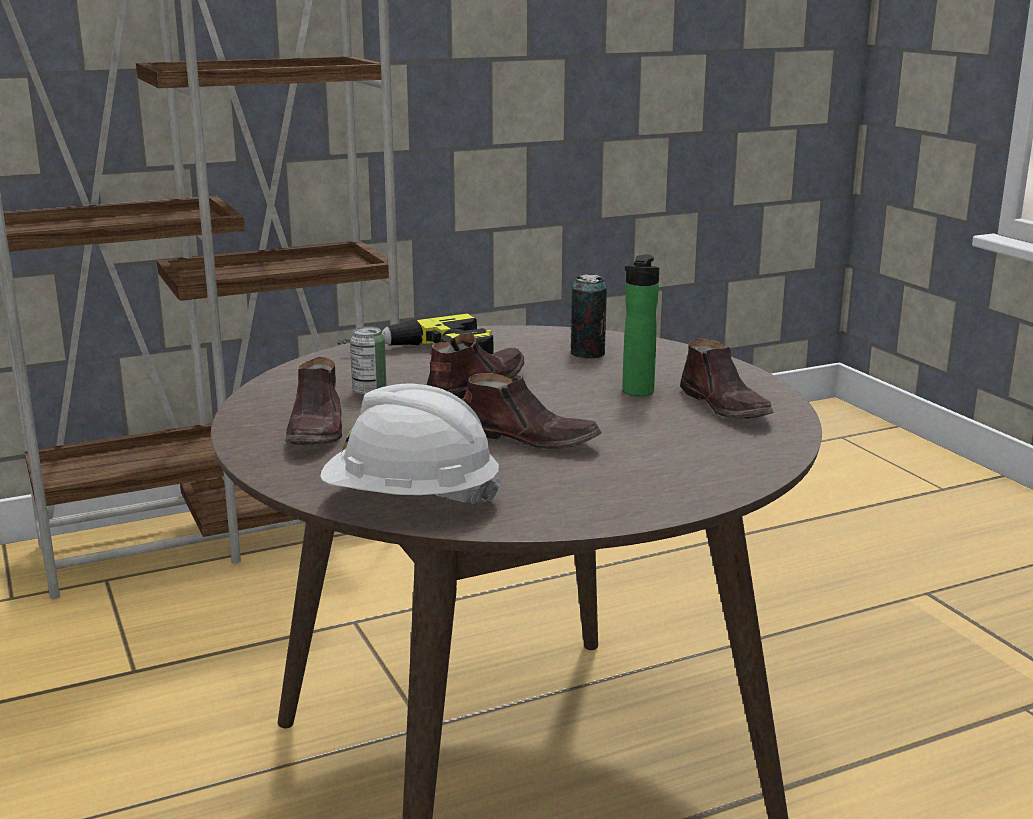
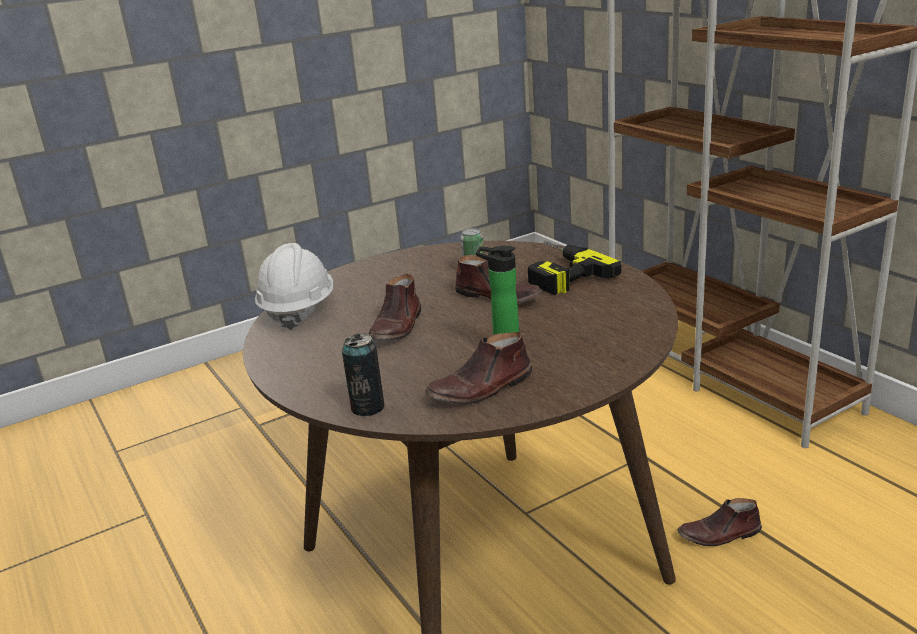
camera: 85 degrees right, 5 degrees up
(317, 431) = (402, 271): brown shoe -> brown shoe (720, 535)
(587, 354) = (596, 324): can -> can (367, 407)

